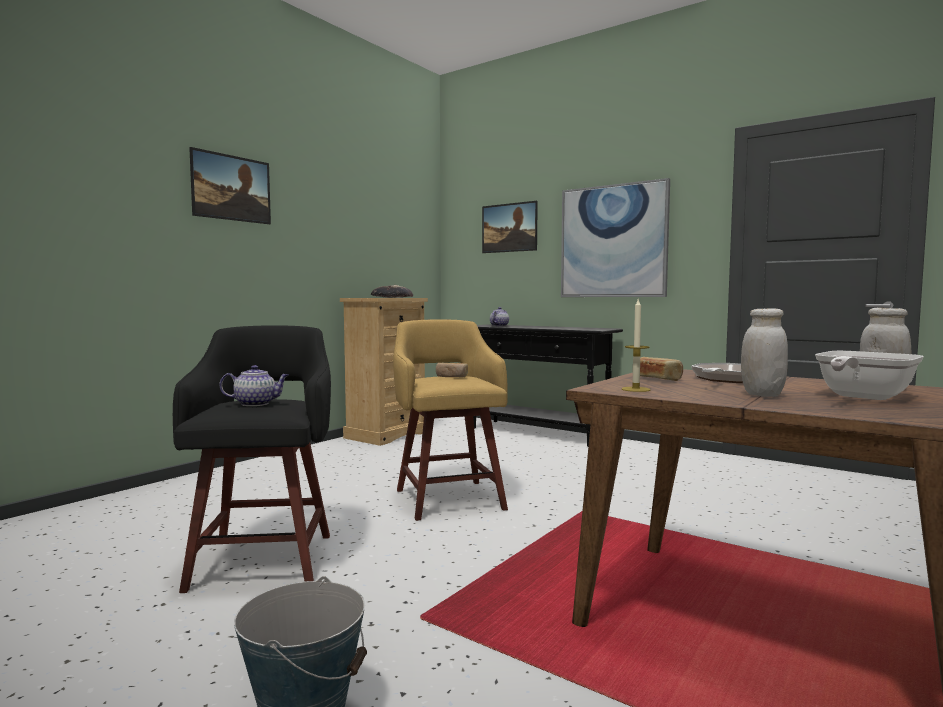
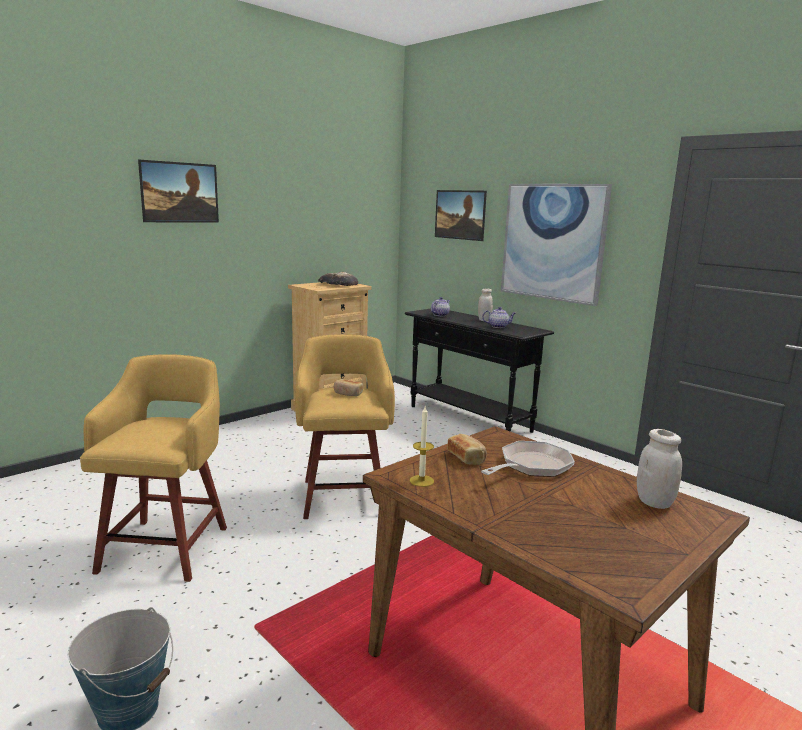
camera: 10 degrees right, 10 degrees up
(256, 404) = (151, 431): teapot -> teapot (498, 326)
(265, 559) = (167, 547): black stool -> yellow stool
(762, 394) = (520, 506): white jar -> white jar (484, 320)
(861, 397) = (606, 522): frying pan -> none

